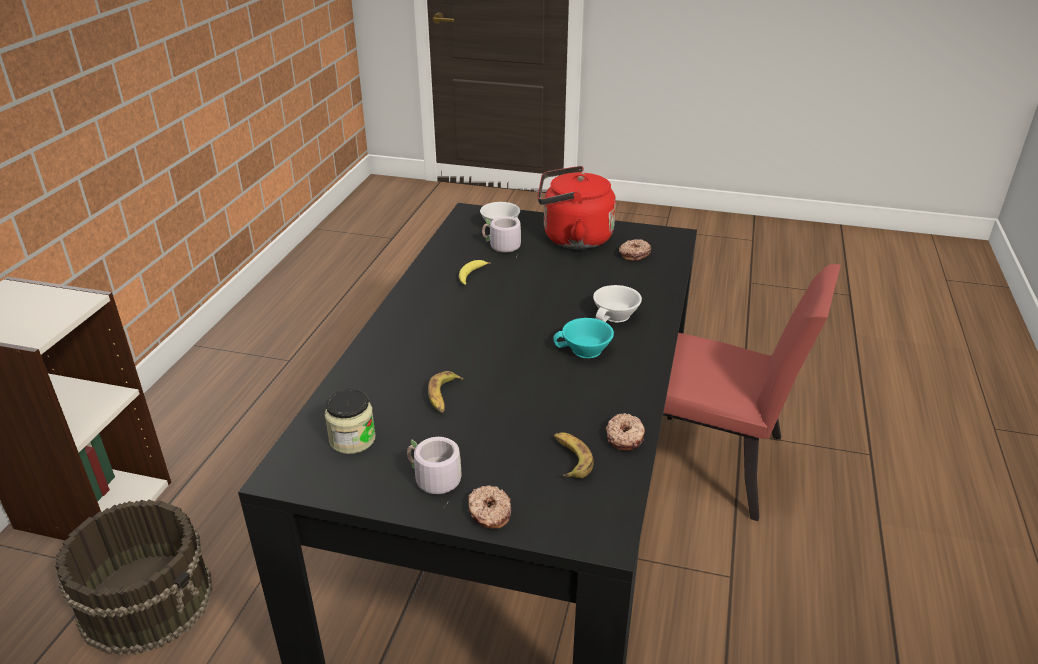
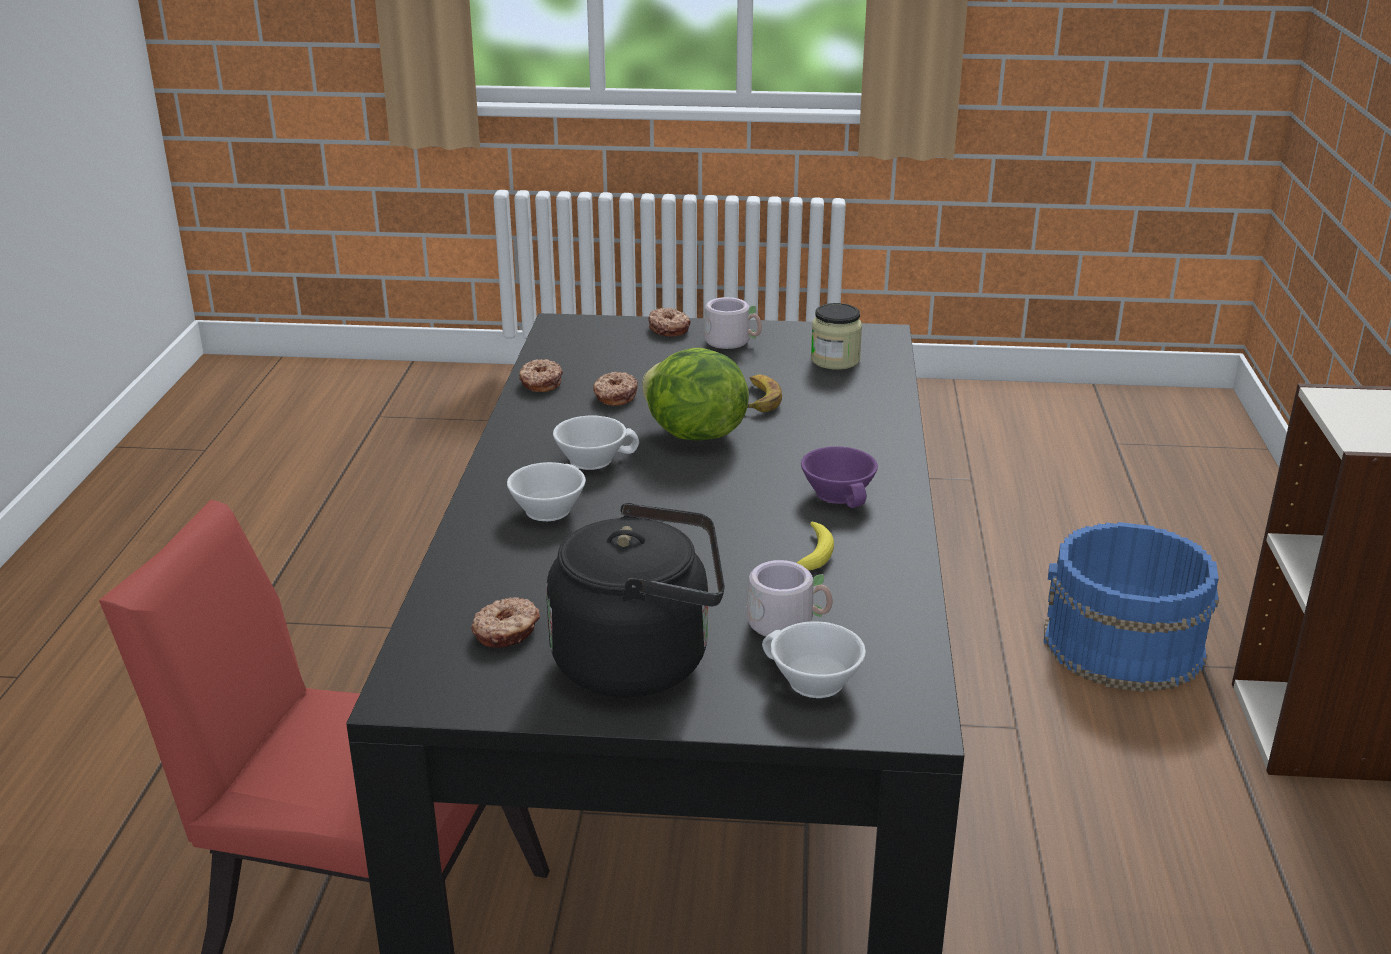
camera: 170 degrees right, 5 degrees down
(147, 599) = (1122, 646): brown bucket -> blue bucket
(433, 308) = (841, 493): none -> purple cup
(509, 364) = (693, 435): none -> lettuce
(561, 413) = (614, 396): none -> donut
(570, 459) = (599, 364): banana -> none
(572, 238) = (641, 661): red kettle -> black kettle
(585, 351) = (593, 458): turquoise cup -> white cup

